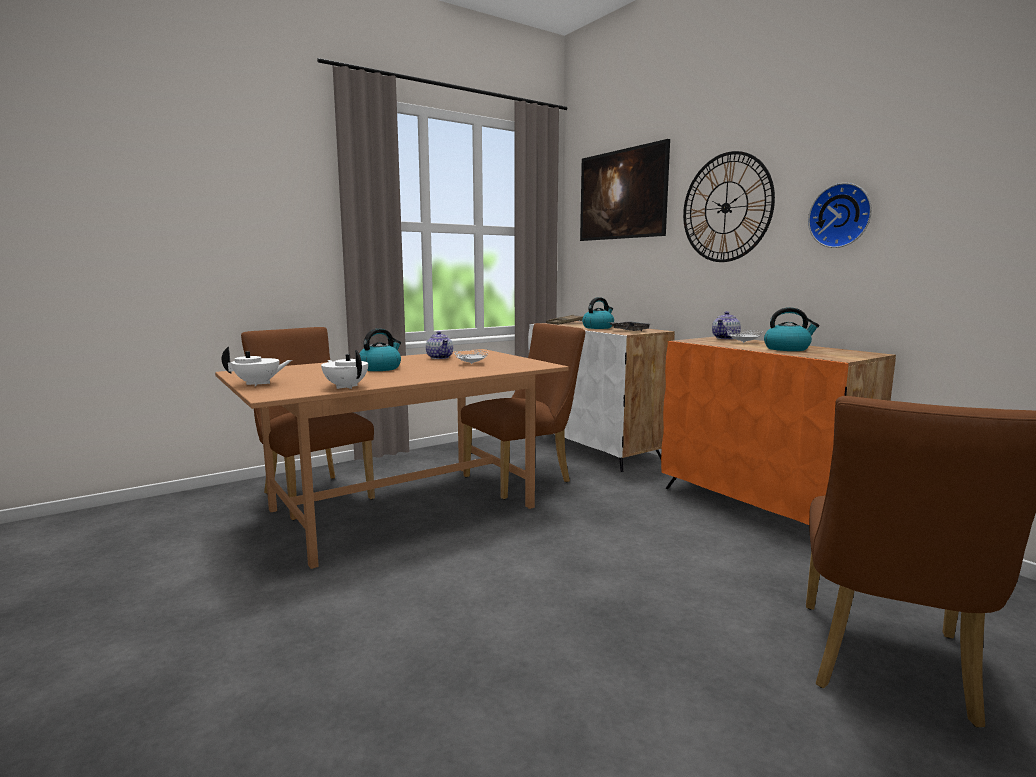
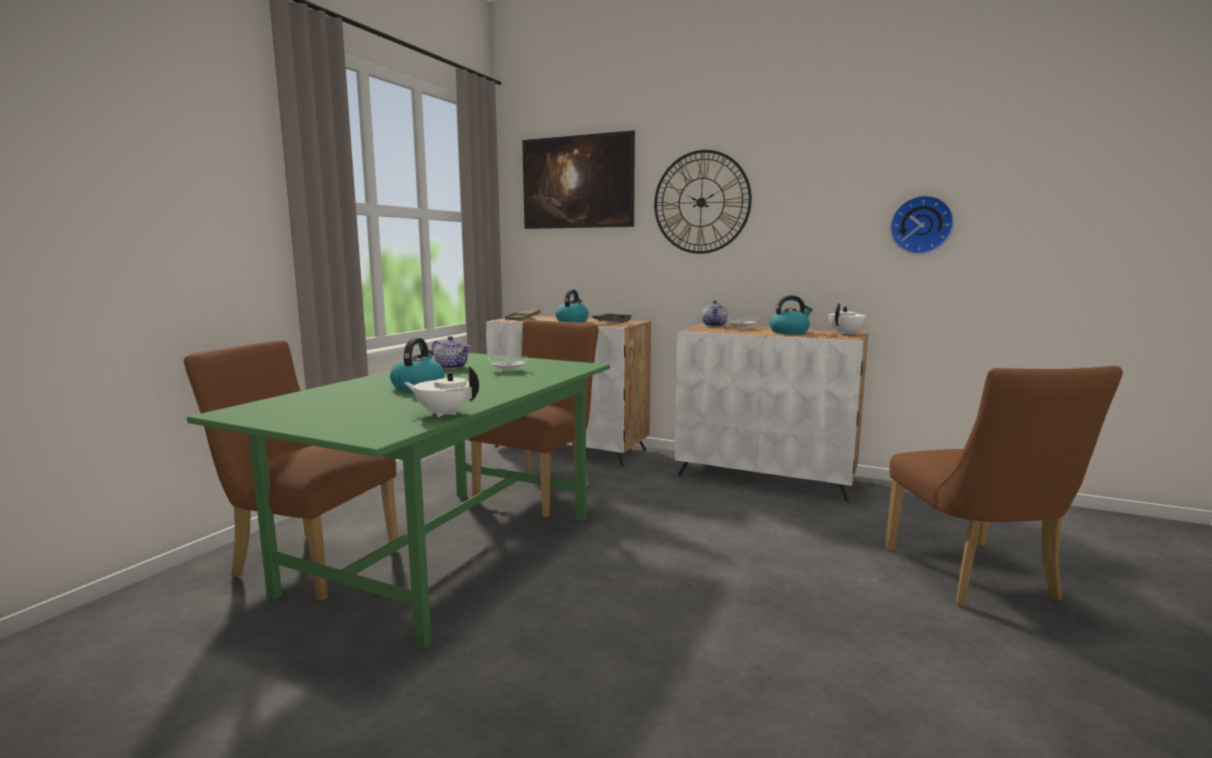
camera: 30 degrees left, 0 degrees up
(258, 384) = (312, 424): white teapot -> white teapot (846, 333)
(403, 507) = (447, 551): brown dining table -> green dining table
(759, 507) = (766, 477): orange cabinet -> white cabinet
(841, 216) = (815, 215): wall clock -> wall clock (921, 225)

